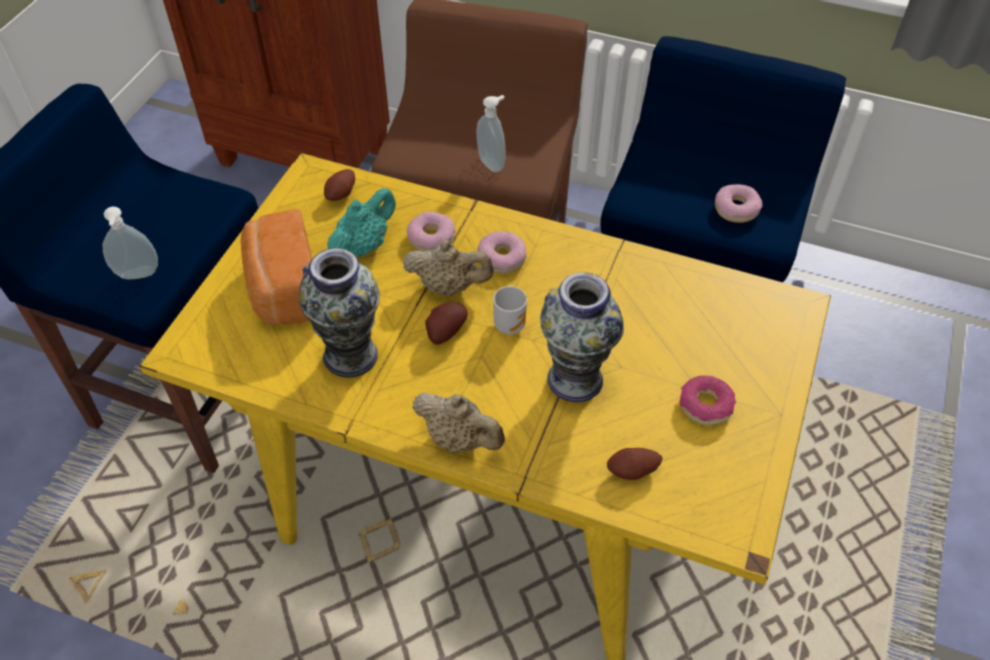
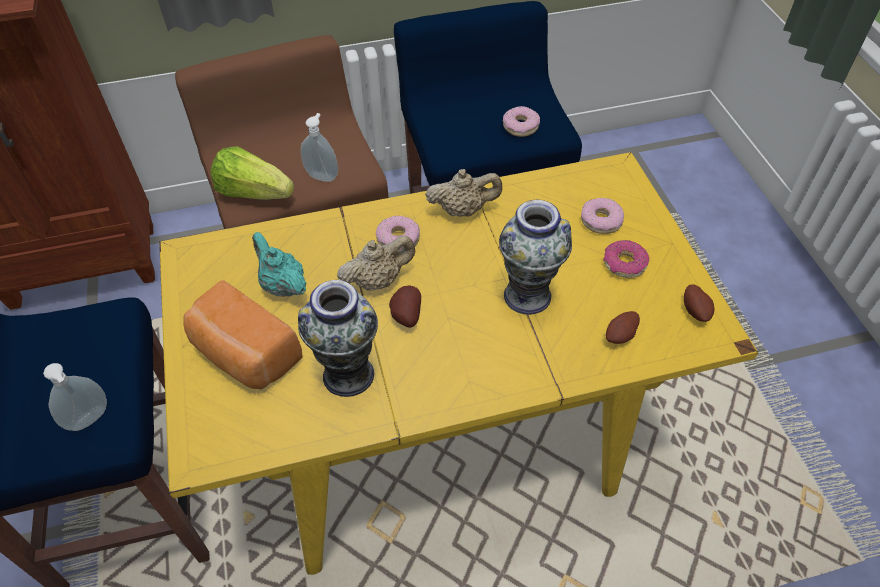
camera: 35 degrees left, 0 degrees up
(342, 194) = (227, 256): potato -> potato (696, 311)
(364, 245) = (282, 285): turquoise teapot -> turquoise teapot turned 45 degrees counterclockwise
(417, 149) = (253, 193): none -> lettuce
(431, 238) = (331, 252): donut -> donut (601, 221)
(460, 439) = (488, 386): beige teapot -> beige teapot (463, 210)
(510, 324) = (448, 283): mug -> none

